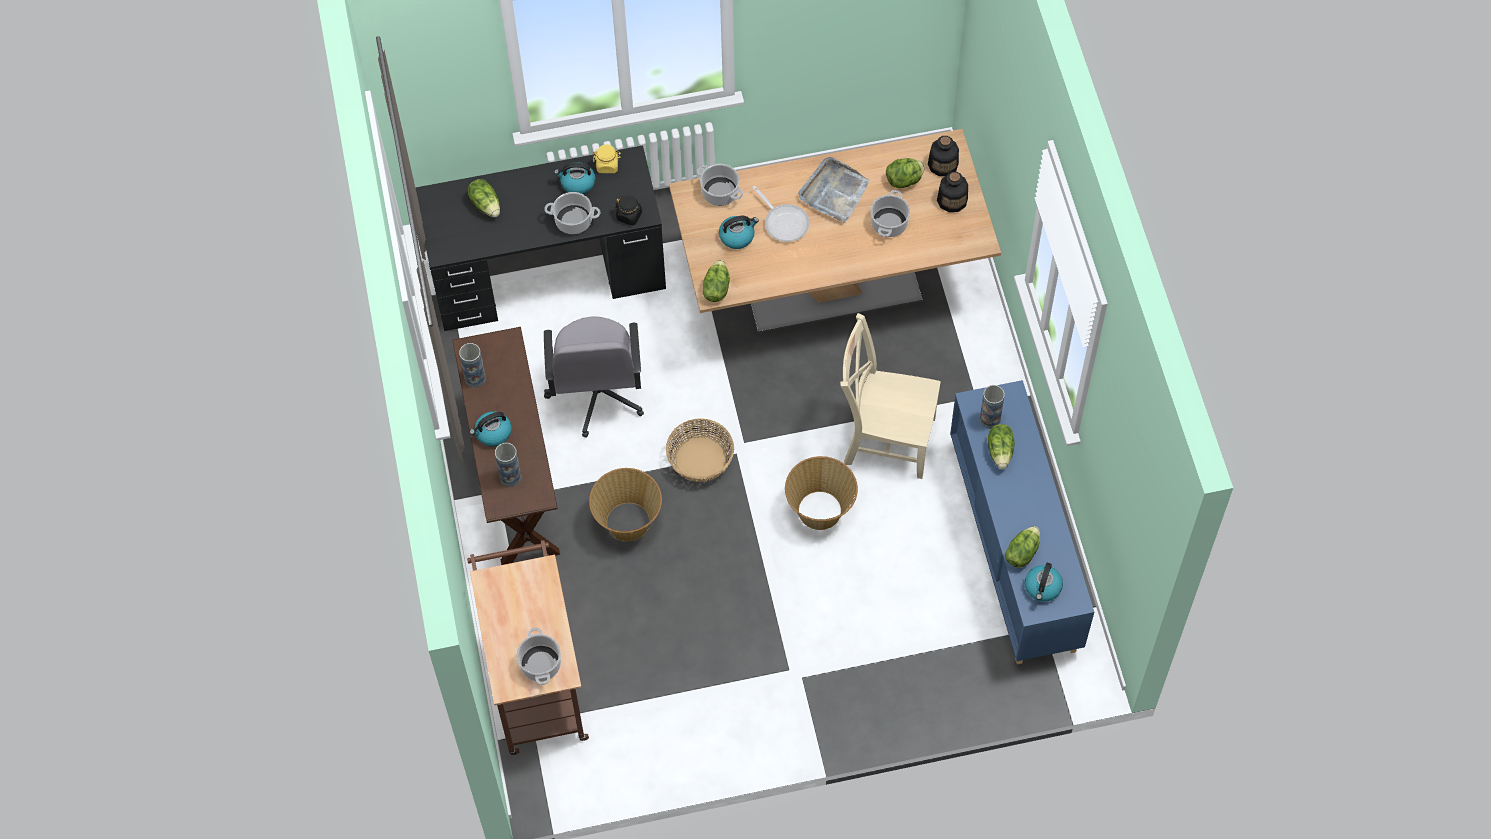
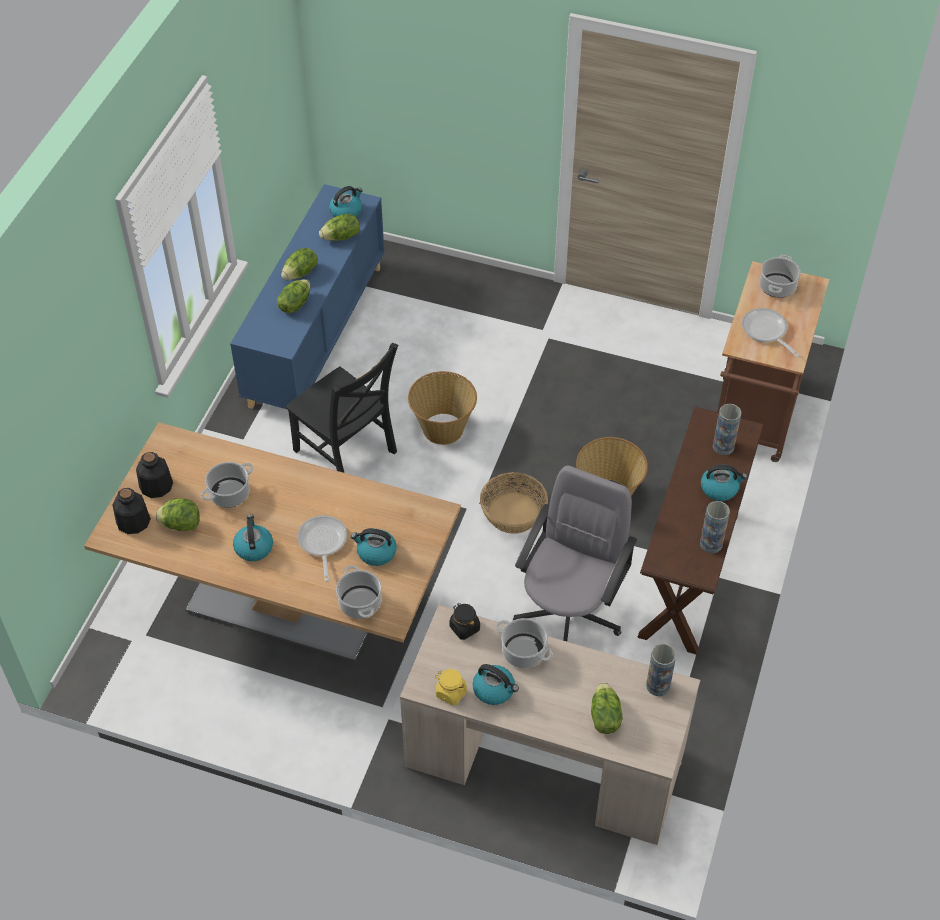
camera: 150 degrees left, 10 degrees down
(525, 601) = (766, 331): none -> frying pan
(548, 272) = (544, 757): black desk -> beige desk
(716, 288) = (431, 515): lettuce -> lettuce (301, 273)
(834, 192) = (253, 547): grey tray -> kettle
(885, 438) = (347, 454): beige chair -> black chair
(990, 419) = (282, 328): vase -> vase (658, 685)

